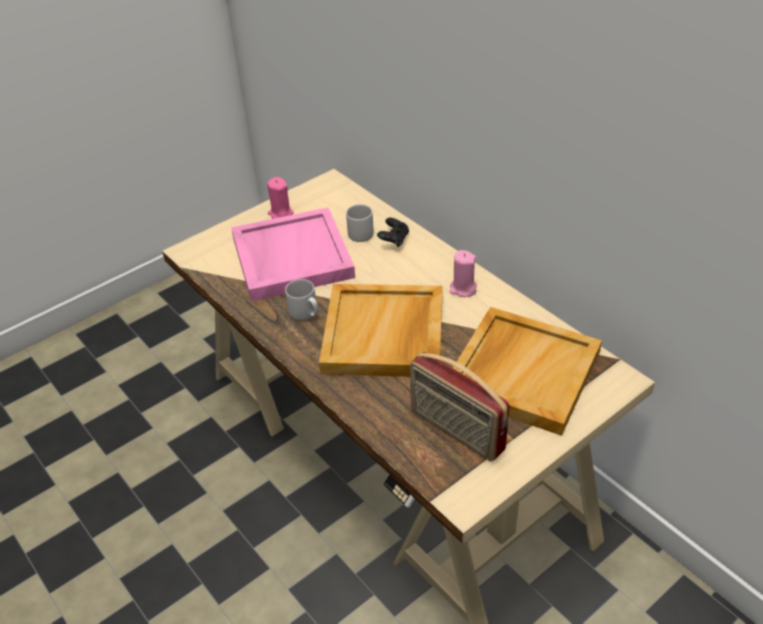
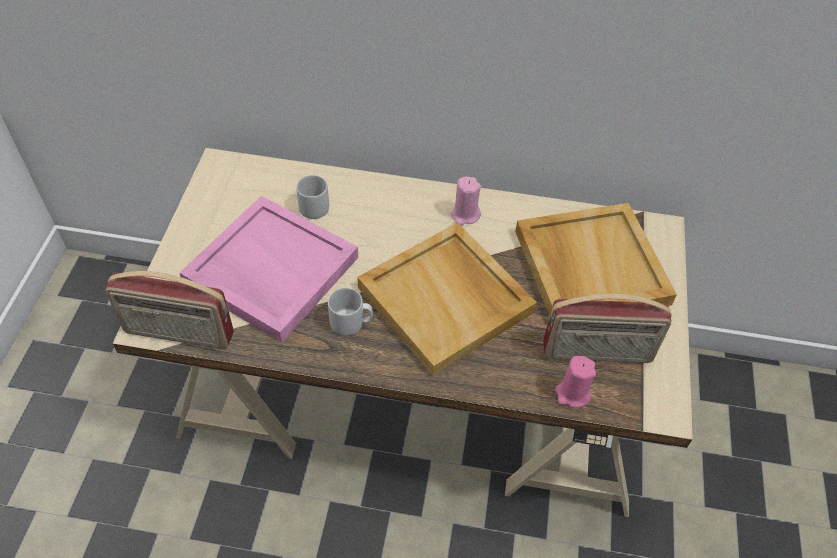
camera: 45 degrees left, 10 degrees up
(200, 265) = (178, 334): none -> radio
(280, 213) = (204, 227): pink candle -> pink candle (572, 394)
(393, 240) = (352, 198): black game controller -> none

